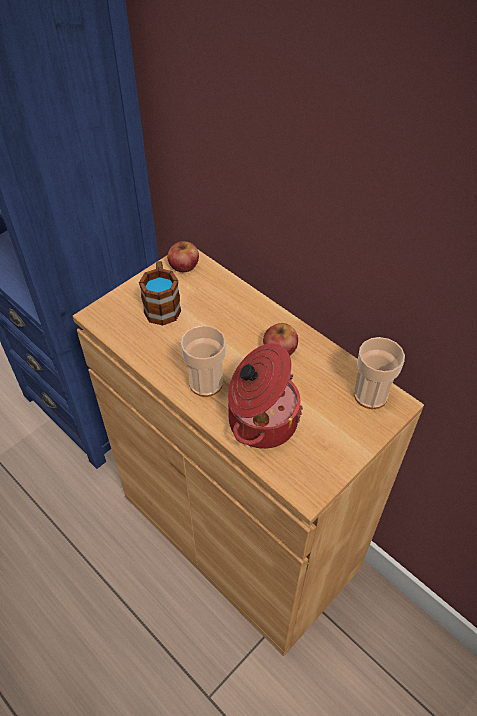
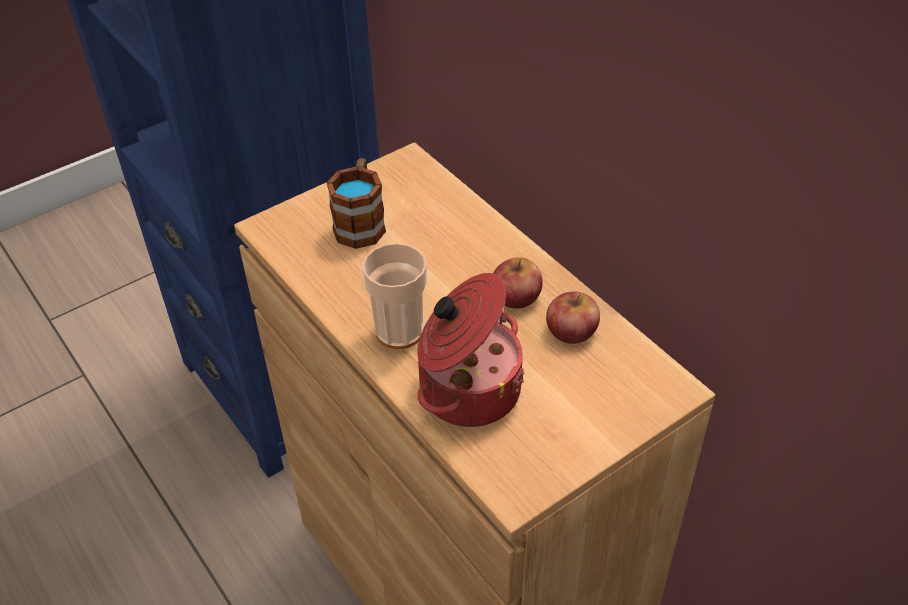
camera: 10 degrees right, 5 degrees down
(183, 265) = (402, 172): apple -> apple (571, 330)
(370, 395) = (636, 372): cup -> none

